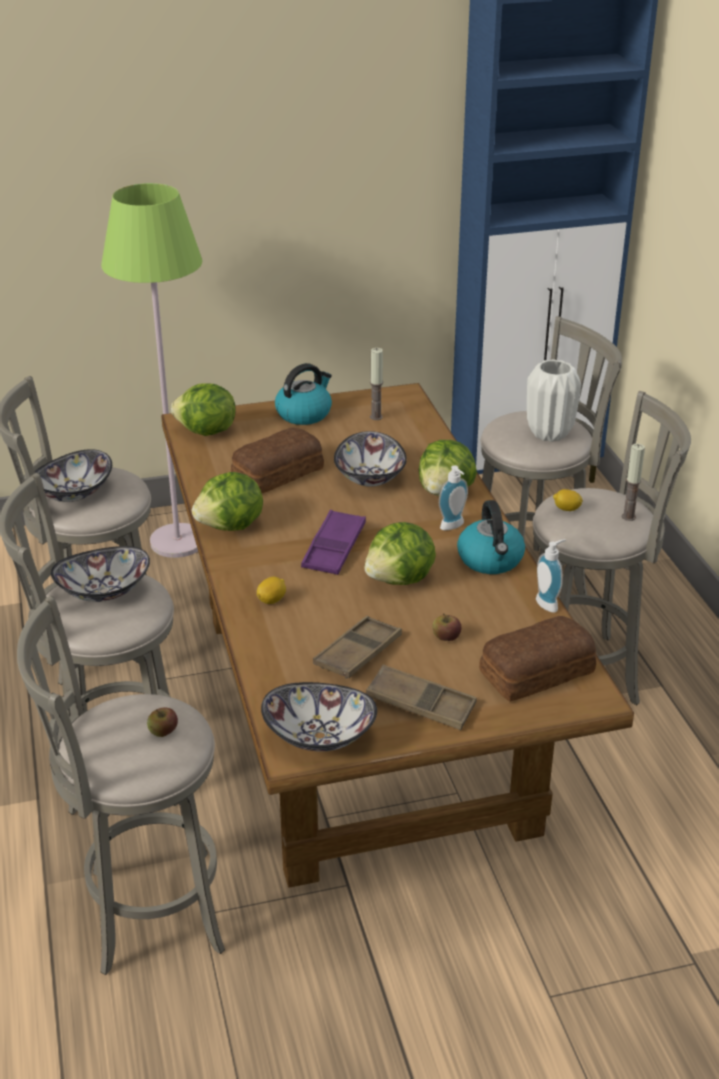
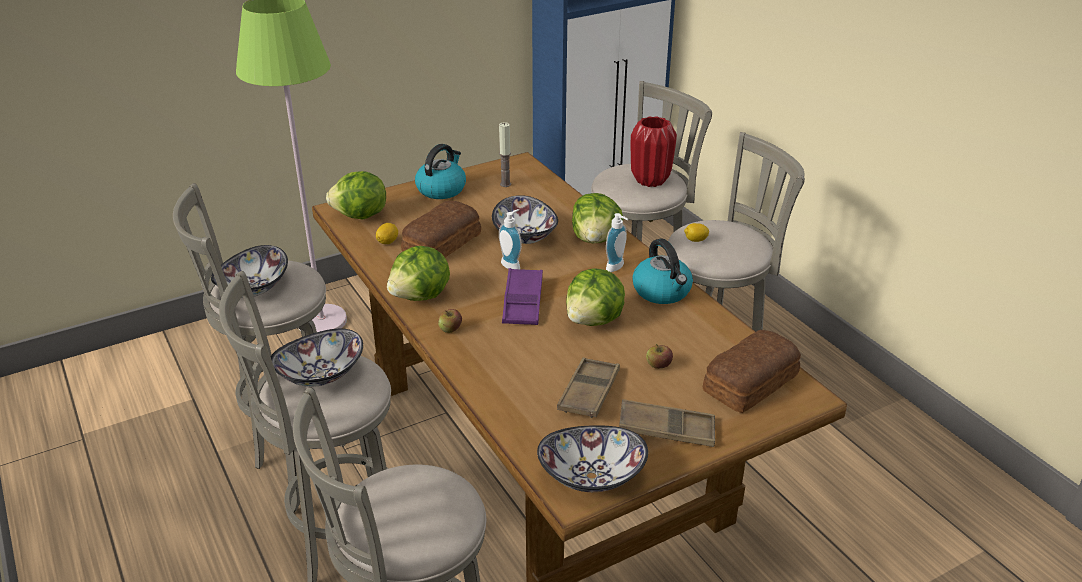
camera: 15 degrees left, 0 degrees up
(163, 732) = (435, 500): apple -> apple (450, 329)
(272, 600) = (489, 357): lemon -> lemon (387, 242)
(549, 434) = (650, 181): white vase -> red vase
(549, 603) = (730, 321): soap dispenser -> soap dispenser (512, 264)
(628, 517) = (748, 239): candle -> none

